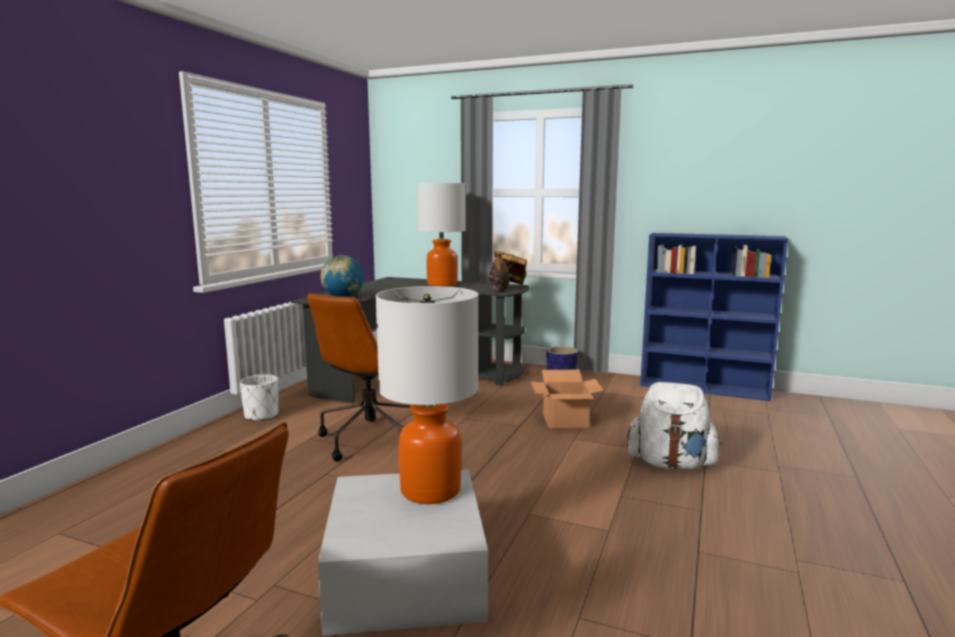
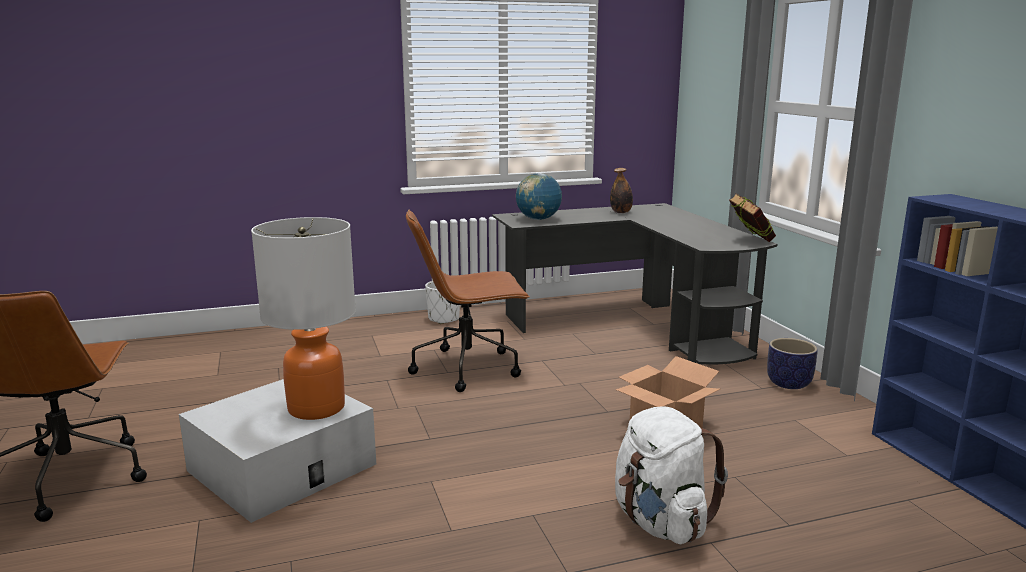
camera: 50 degrees right, 5 degrees up
(442, 284) = (680, 223): table lamp -> none
(499, 290) = (712, 243): bottle -> bottle (621, 212)

